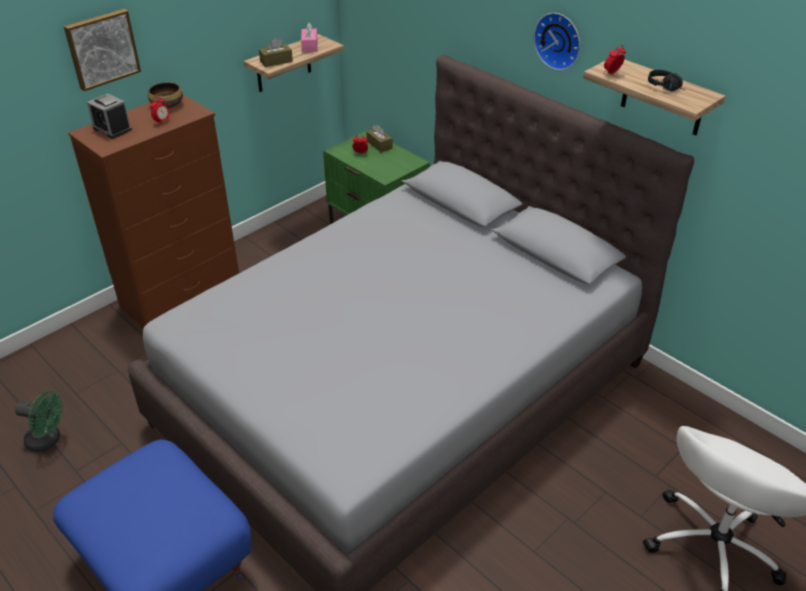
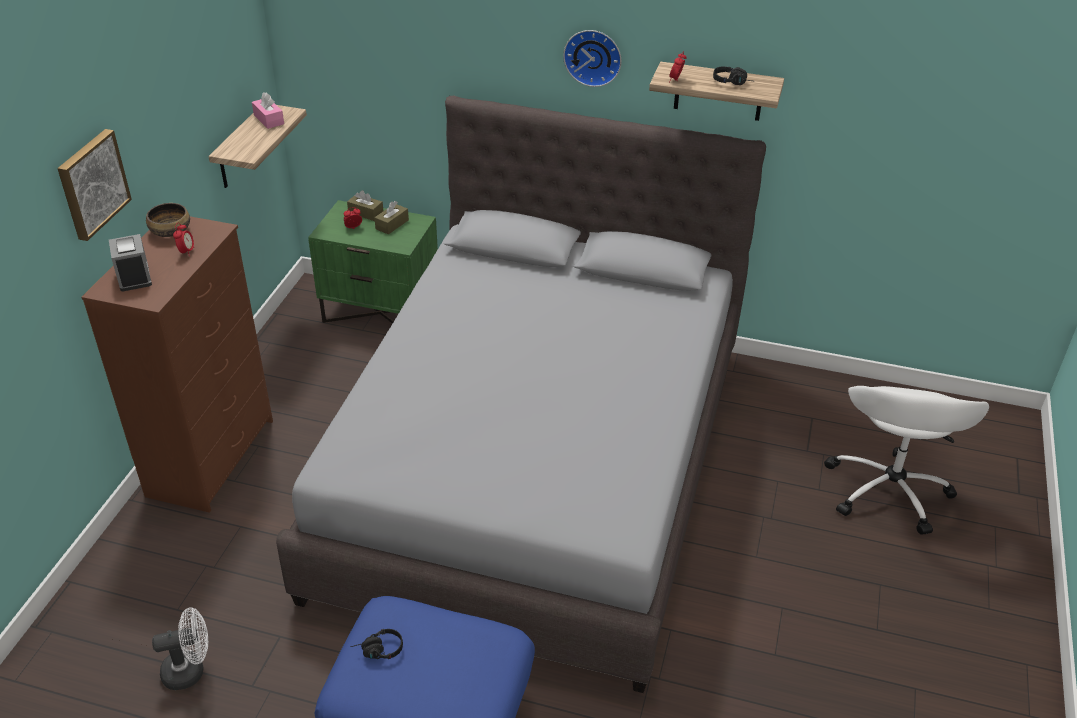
camera: 30 degrees left, 0 degrees up
(48, 440) = (190, 670): green fan -> white fan
(112, 129) = (134, 277): alarm clock -> alarm clock turned 120 degrees counterclockwise
(120, 481) = (378, 651): none -> black headphones
(276, 61) = (248, 147): brown tissue box -> brown tissue box (392, 224)

